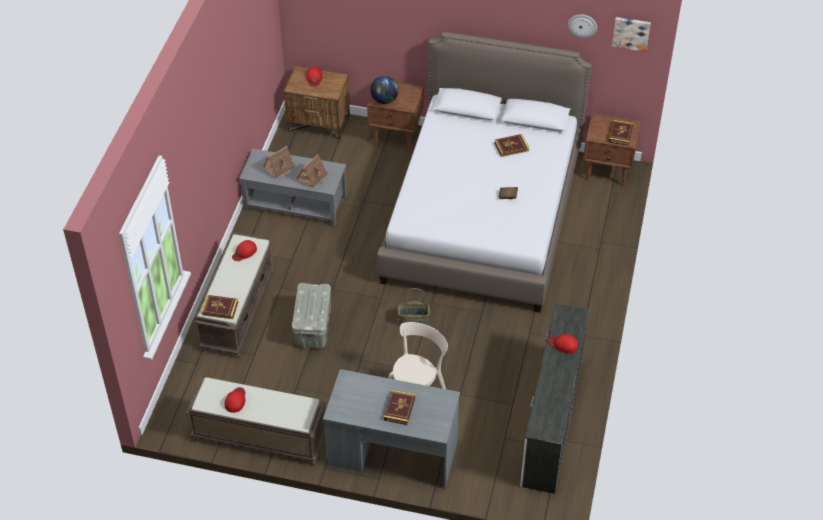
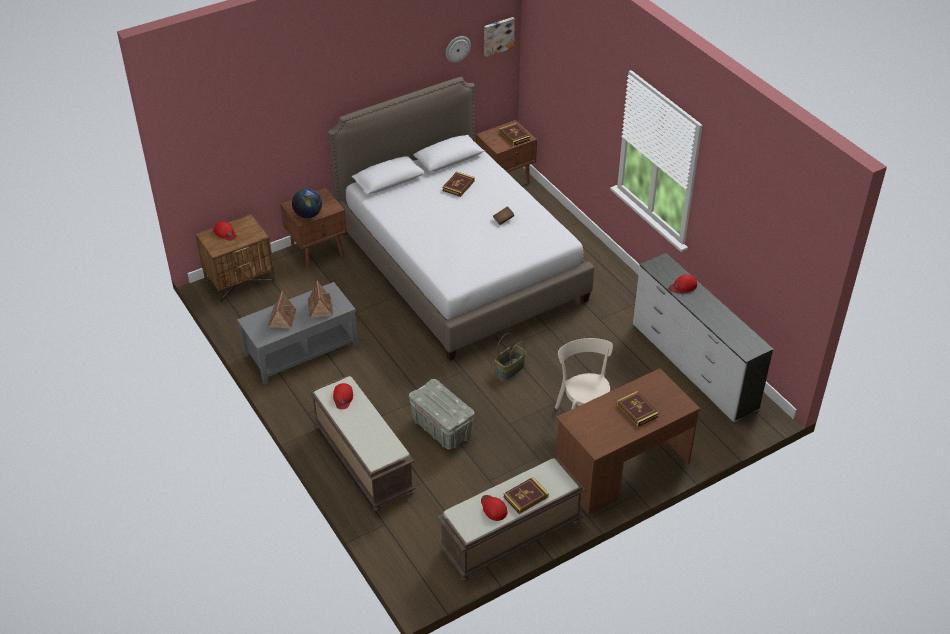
camera: 45 degrees left, 5 degrees down
(220, 308) = (383, 452): book -> book (525, 497)
(392, 453) = (622, 469): grey desk -> brown desk

